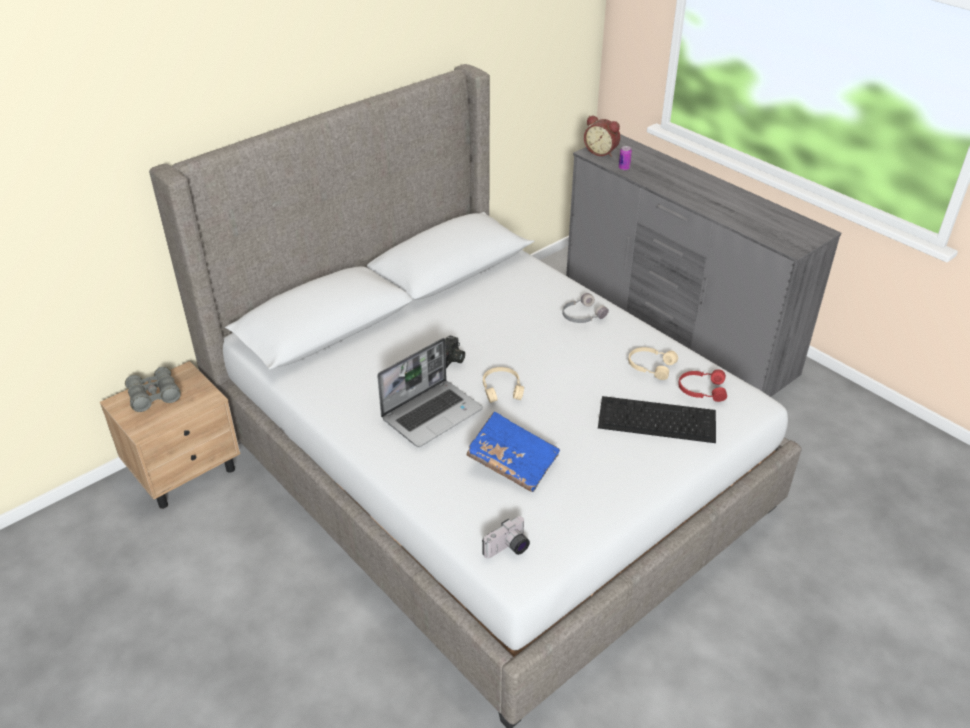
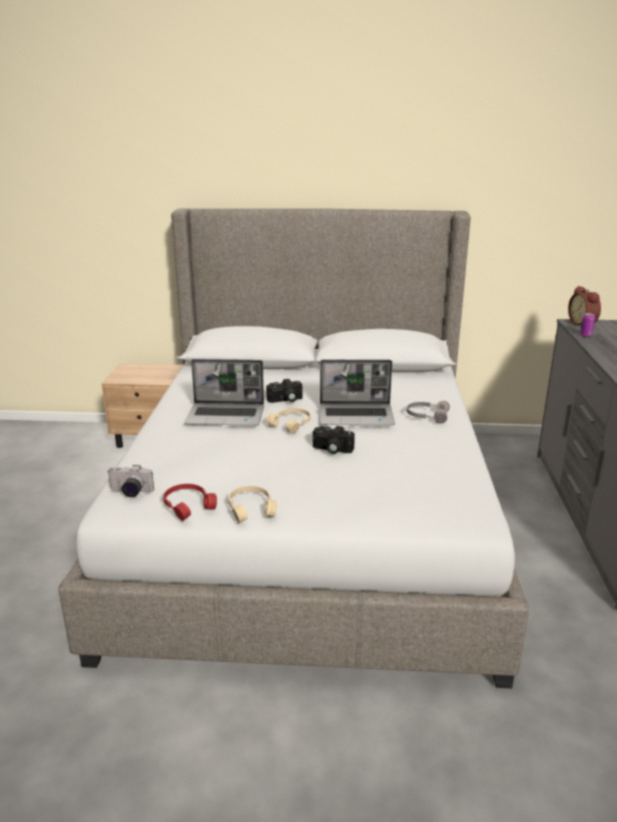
camera: 45 degrees right, 15 degrees down
(154, 396) = (144, 370): grey binoculars -> none
(512, 462) = (220, 456): blue book -> none
(535, 347) = (357, 416): none -> laptop
(573, 397) = (331, 450): none -> camera
(650, 366) = (426, 461): beige headphones -> beige headphones (251, 509)
(656, 419) = (367, 488): keyboard -> none
(701, 389) = (443, 491): red headphones -> red headphones (188, 506)

